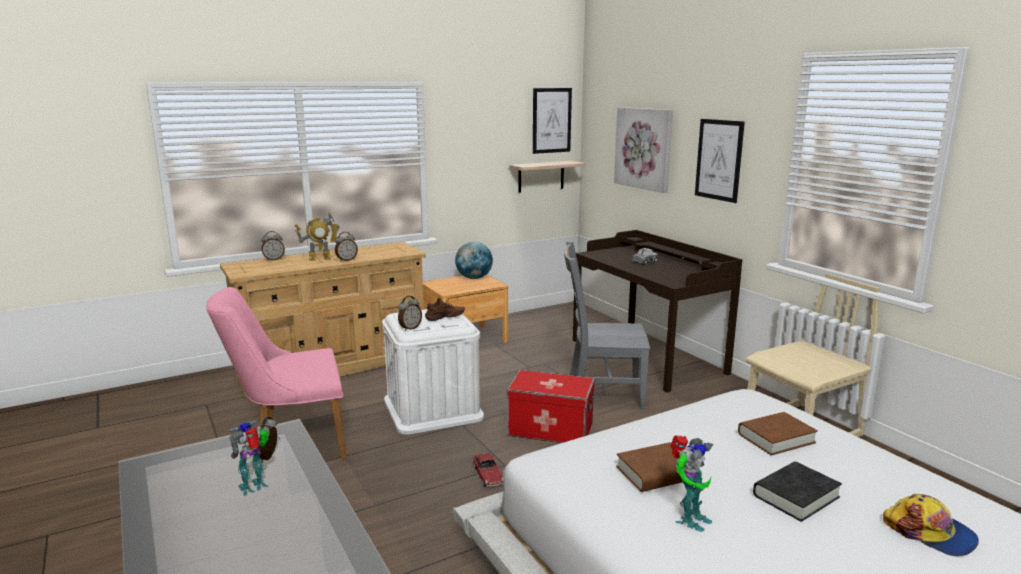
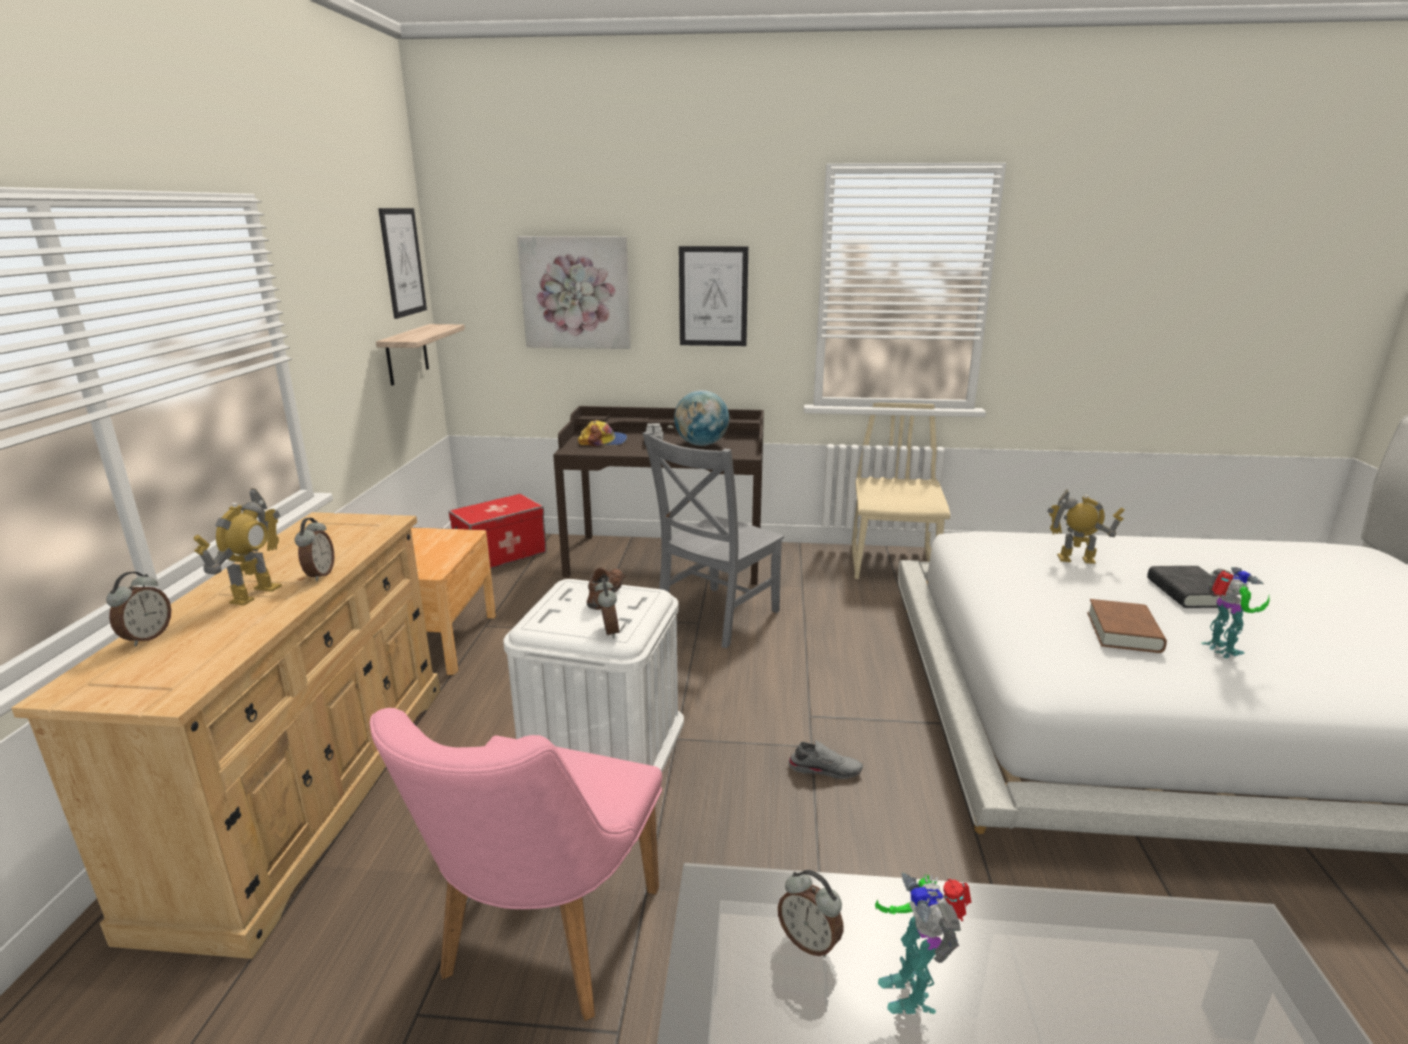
camera: 55 degrees left, 5 degrees up
(474, 278) = (412, 538): globe -> globe (701, 444)
(488, 475) = (825, 769): toy car -> grey shoe
(551, 429) = (759, 681): storage box -> storage box (501, 554)
(776, 438) = (1076, 559): brown book -> toy robot
(930, 532) = (1256, 573): cap -> cap (603, 441)

